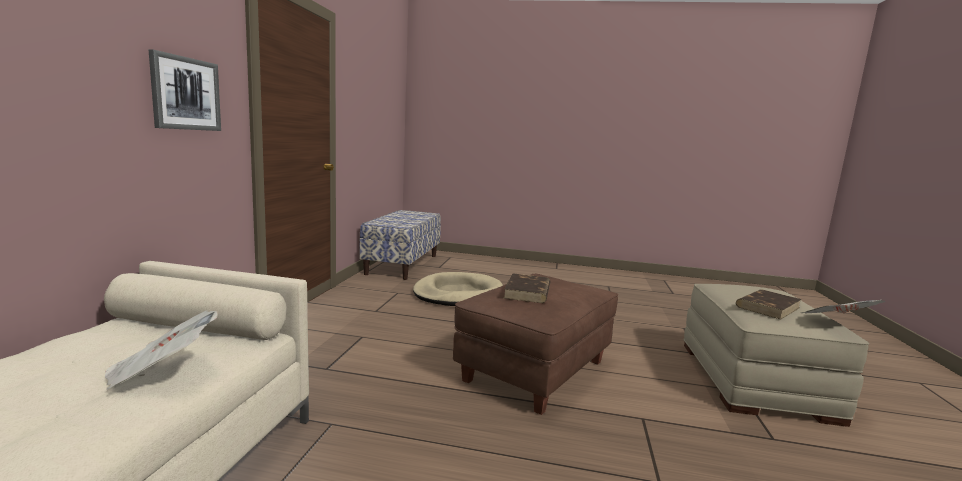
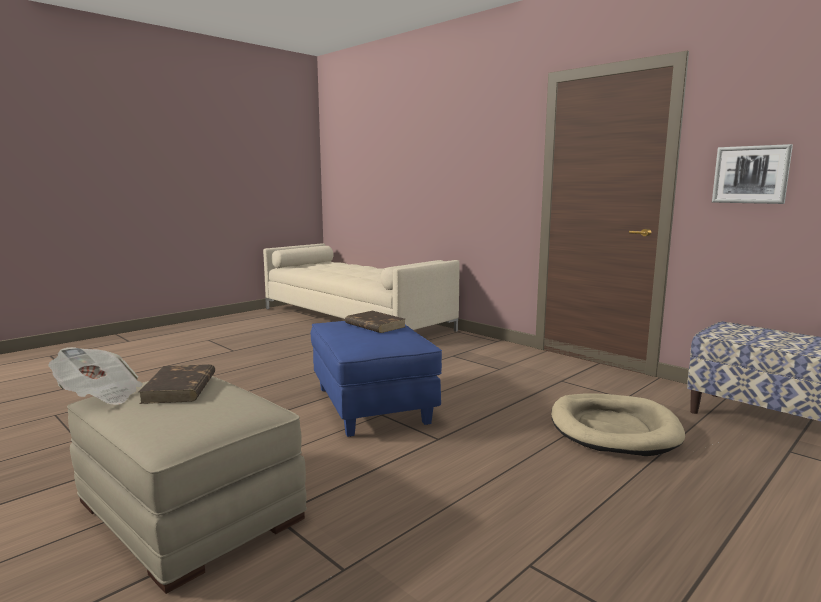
camera: 125 degrees right, 0 degrees up
(161, 372) = (368, 279): newspaper -> none
(185, 93) = (493, 174): picture -> picture (750, 174)
(535, 372) = (372, 406): brown ottoman -> blue ottoman

